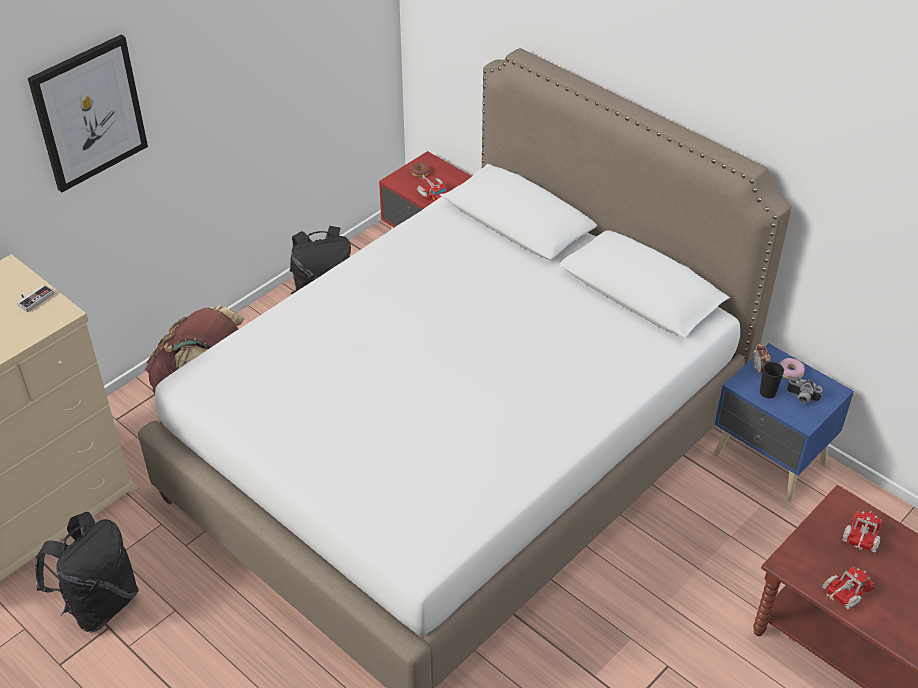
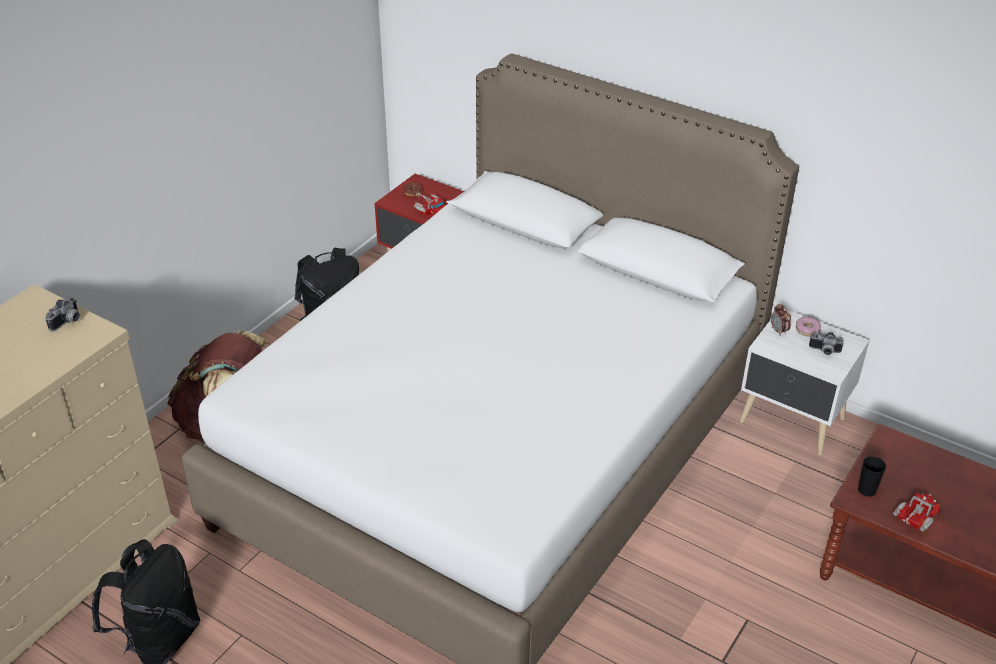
camera: 10 degrees left, 5 degrees down
(33, 298) = (68, 322): game controller -> camera
(89, 113) = (104, 134): picture -> none
(767, 392) = (792, 349): black cup -> black cup (867, 490)
(769, 462) = (792, 422): blue nightstand -> white nightstand
(861, 539) = (914, 468): toy truck -> none

